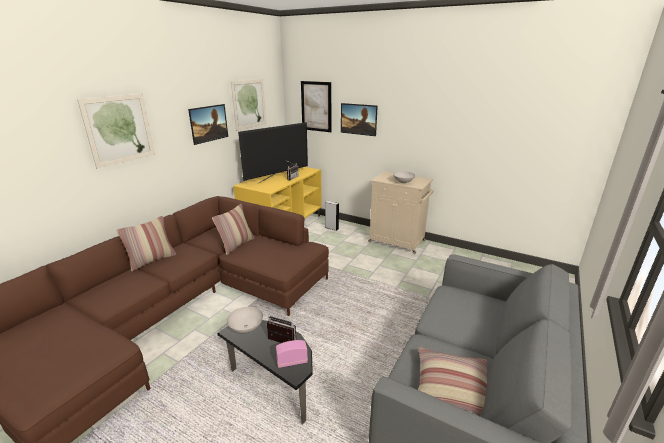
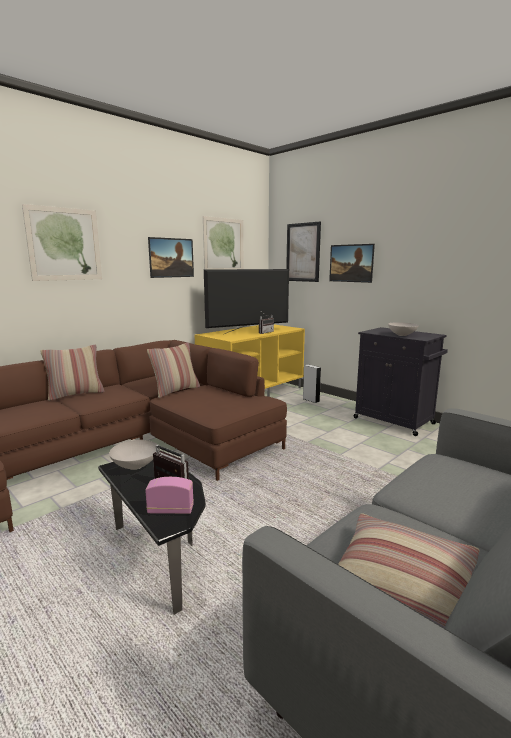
camera: 15 degrees right, 10 degrees down
(398, 242) = (395, 421): beige cabinet -> black cabinet

